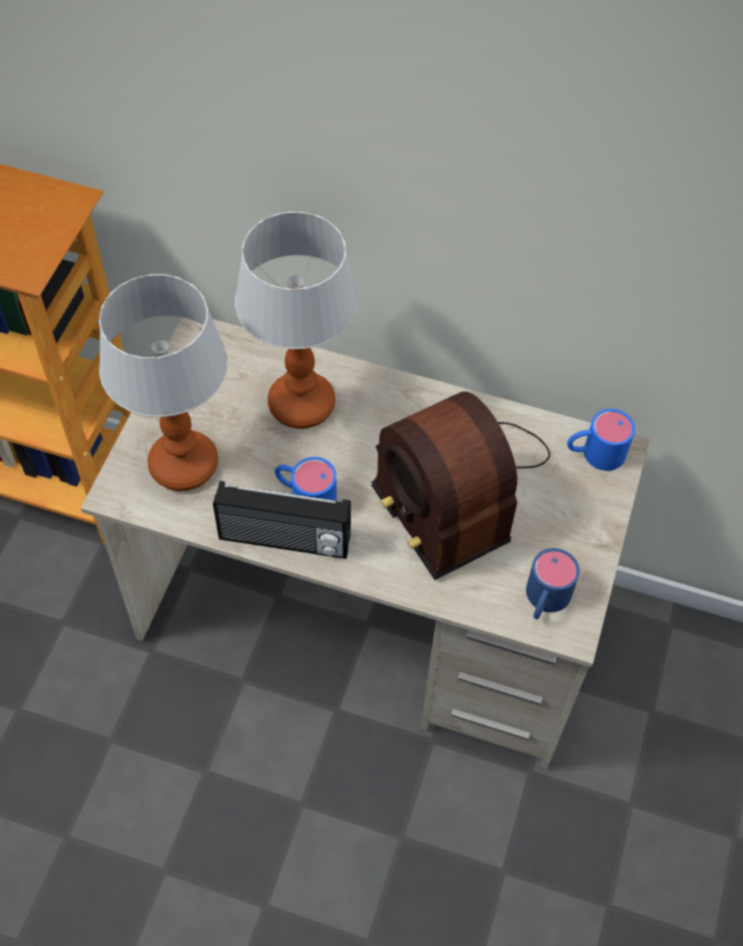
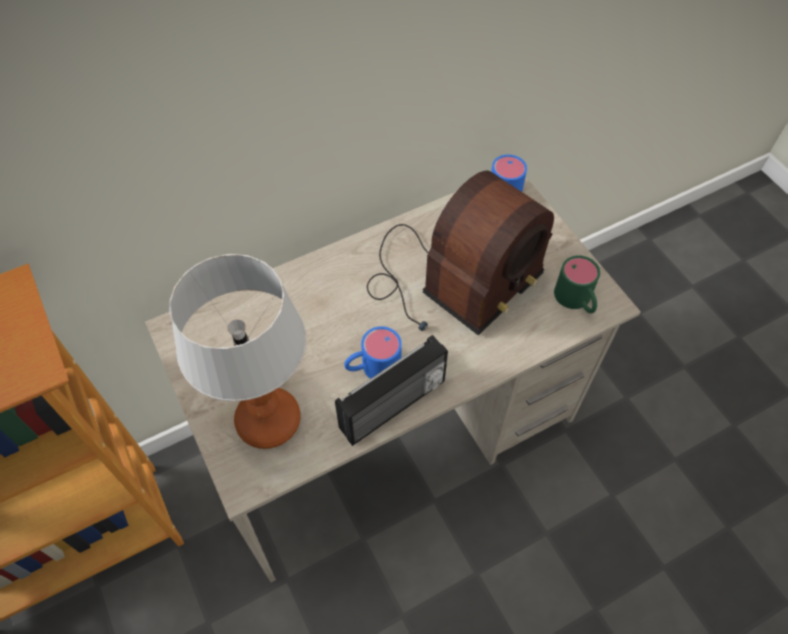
camera: 45 degrees left, 0 degrees up
(301, 403) = (299, 312): table lamp -> none
(455, 485) = (451, 280): radio -> radio turned 60 degrees counterclockwise
(544, 600) = (576, 300): blue mug -> green mug

